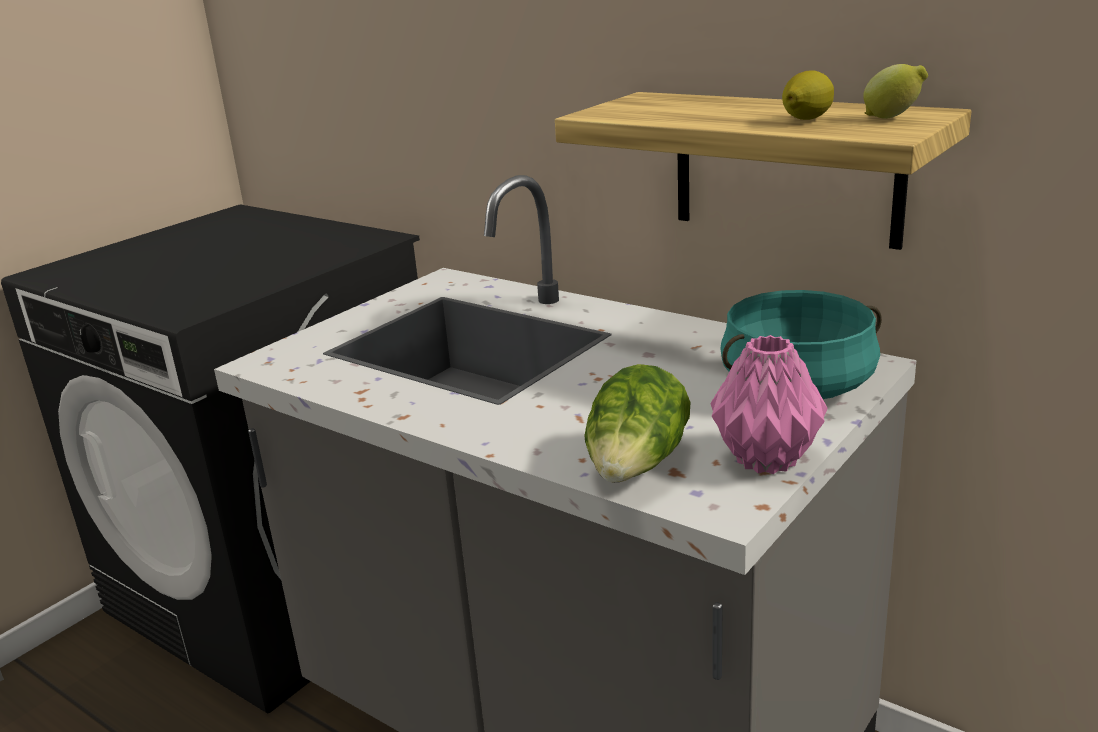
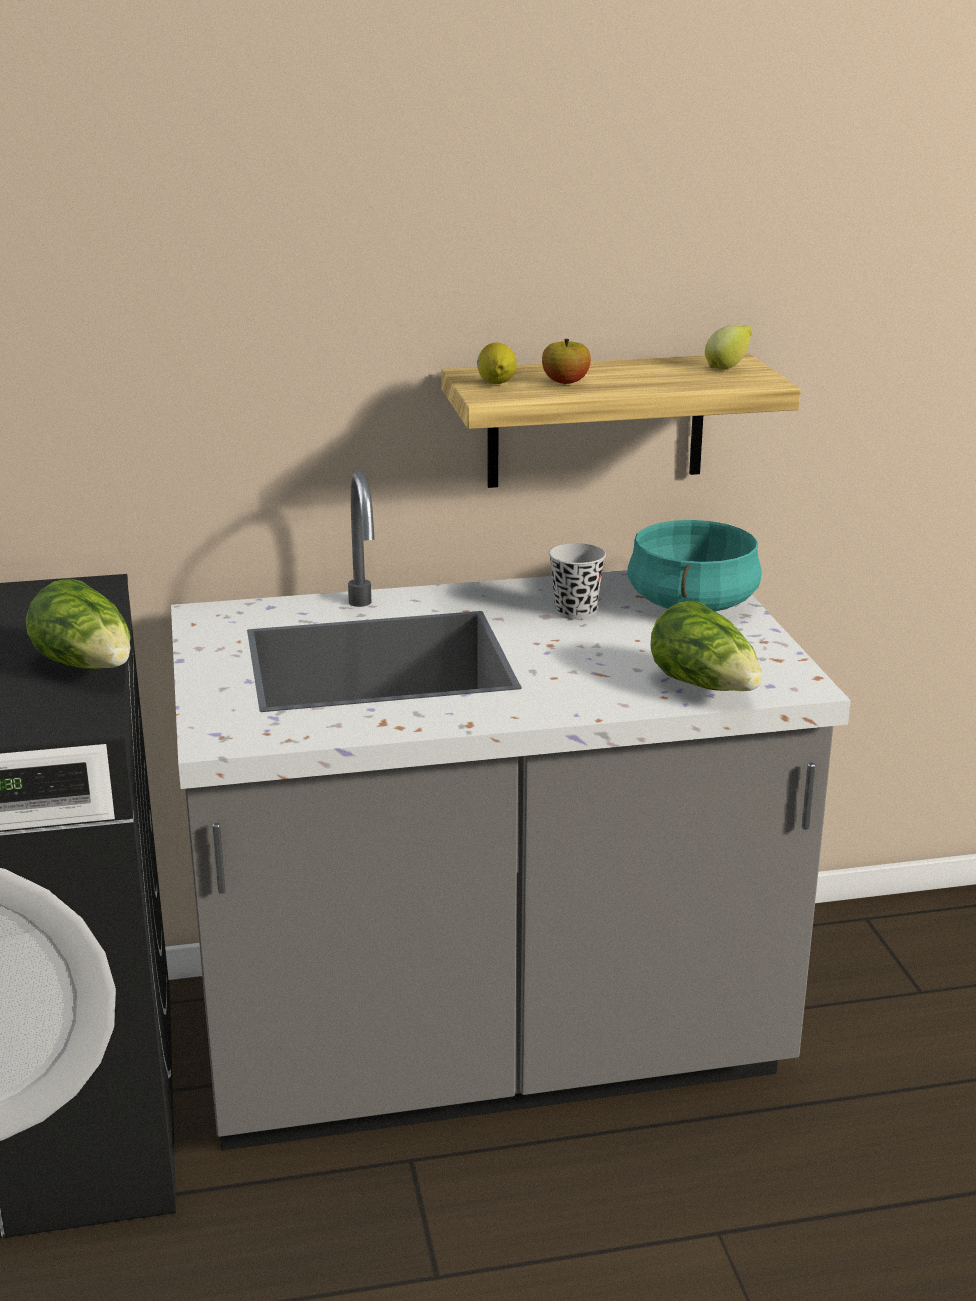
camera: 50 degrees left, 0 degrees up
(262, 285) = (88, 666): none -> lettuce
(679, 359) = (575, 612): none -> black cup
(691, 111) = (565, 382): none -> apple
(765, 461) = (768, 653): pink vase -> none
(805, 119) = (675, 378): lemon -> lemon (496, 383)

